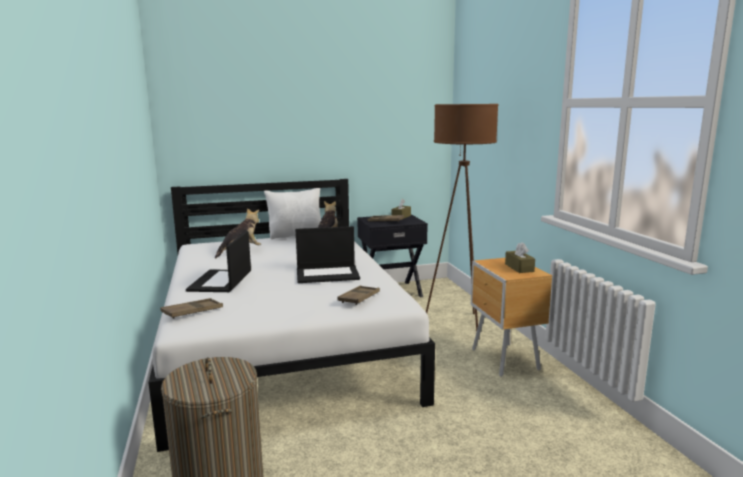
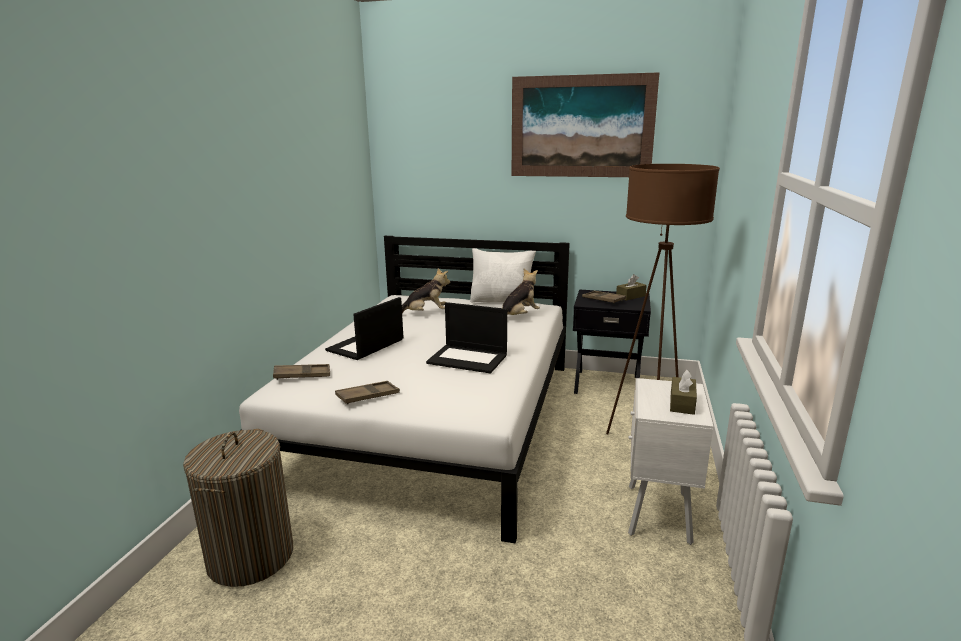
camera: 30 degrees right, 5 degrees up
(350, 83) = (581, 127): none -> picture
(359, 298) = (459, 398): brown tray -> brown tray (368, 396)
(504, 360) = (657, 515): brown nightstand -> white nightstand

